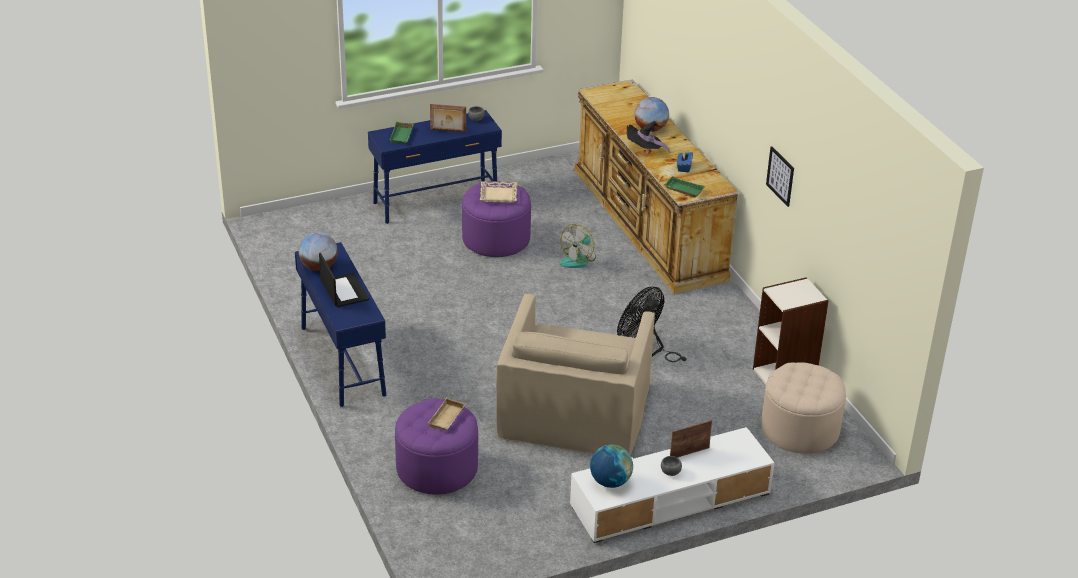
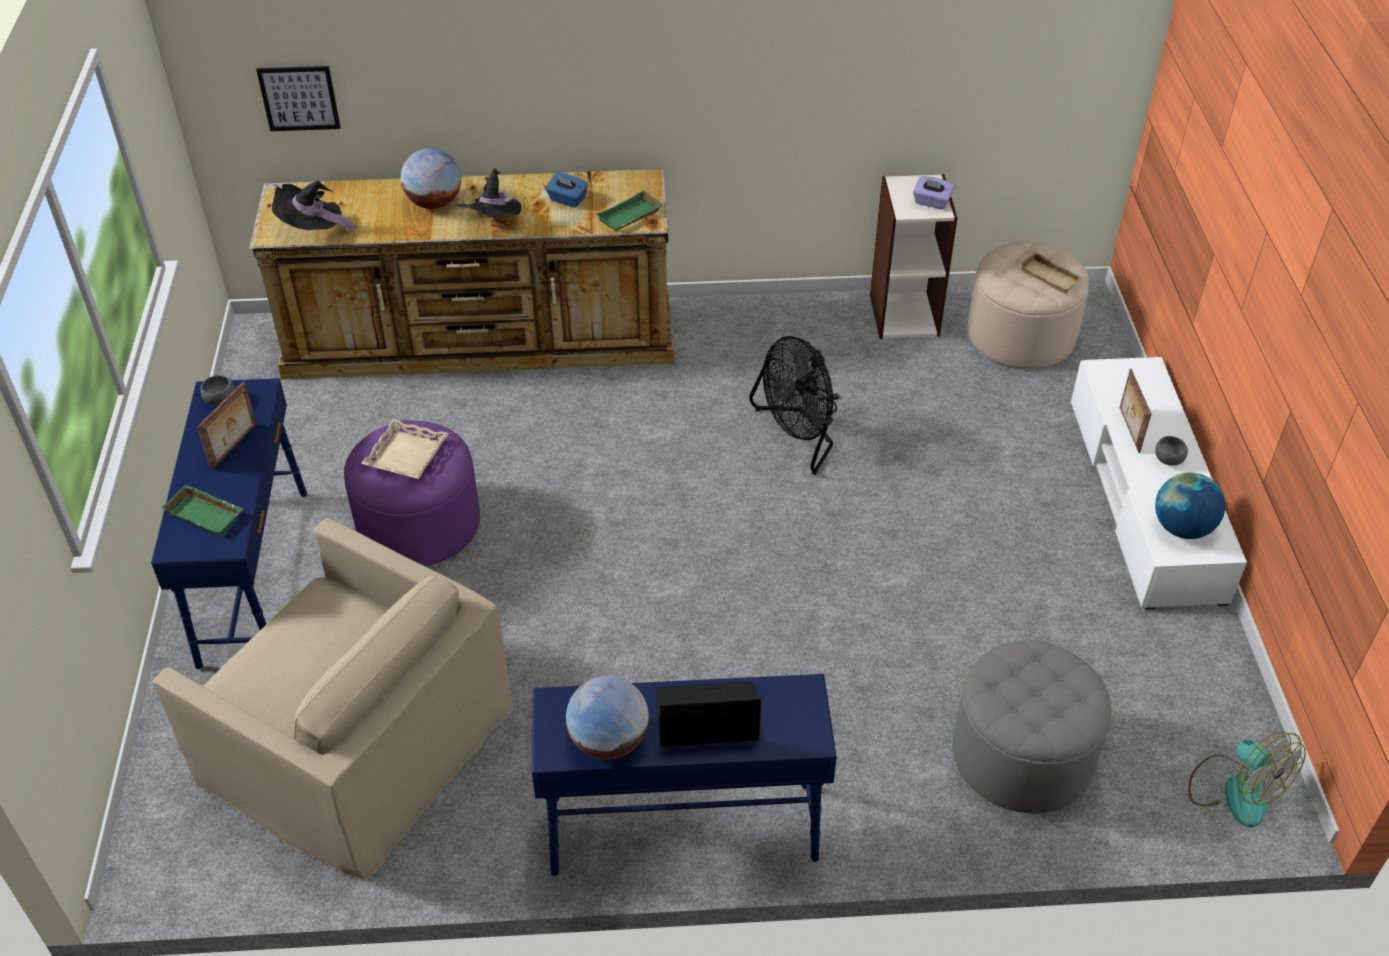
camera: 70 degrees left, 10 degrees up
(437, 468) = (1022, 755): purple ottoman -> grey ottoman
(447, 418) = (1035, 674): beige tray -> beige tray (1051, 276)
(574, 410) = (917, 547): beige armchair -> beige armchair (356, 743)
(578, 259) = (533, 440): fan -> fan (1235, 789)
(602, 101) = (313, 230): none -> black hat
(780, 176) = (770, 83): picture -> picture (299, 98)
(792, 299) = (931, 202): none -> purple tissue box

